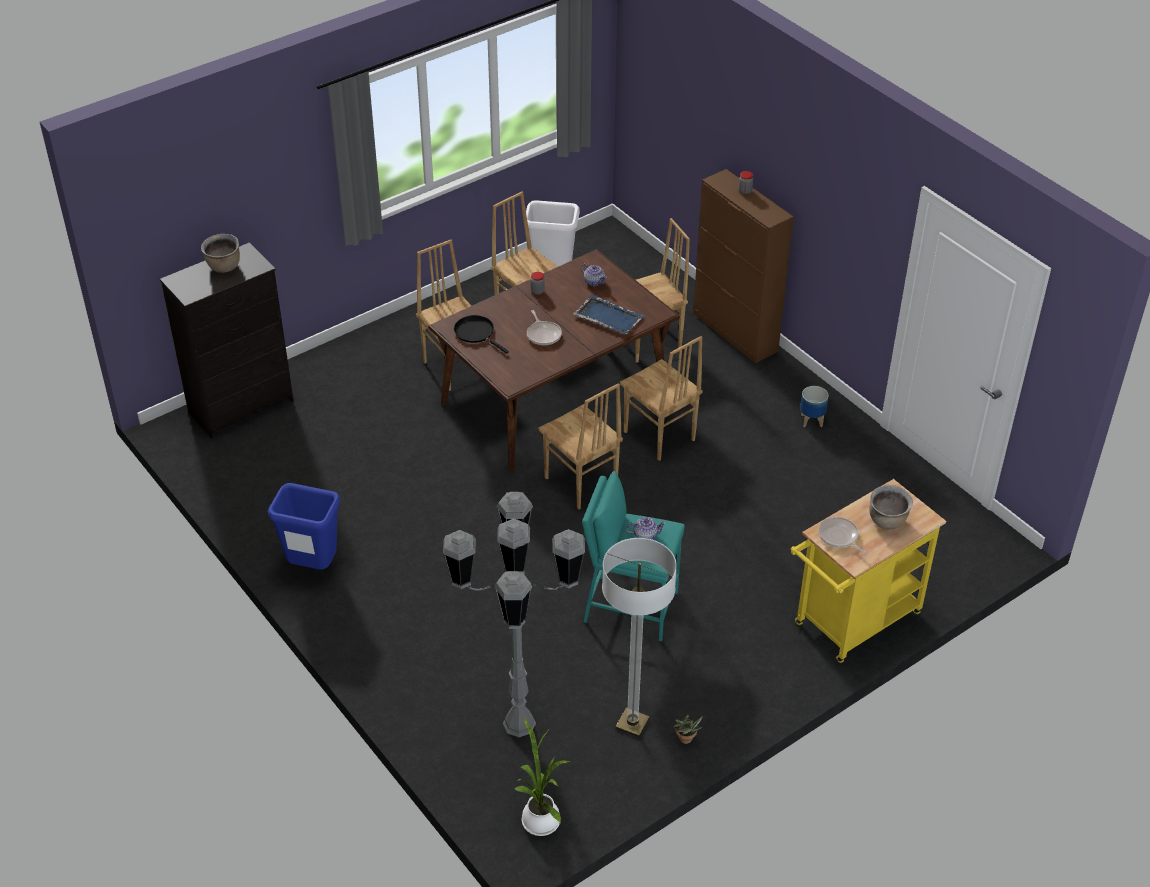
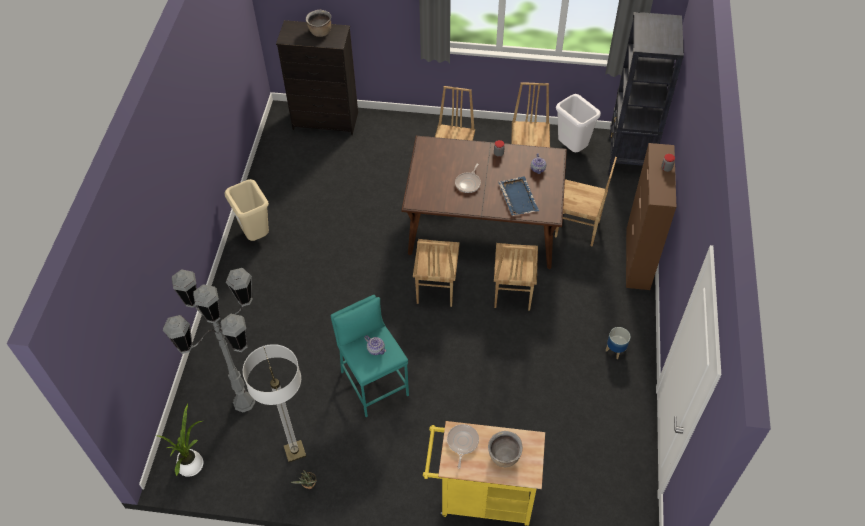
camera: 45 degrees right, 10 degrees up
(312, 566) = (255, 235): blue trash can -> beige trash can
(476, 333) = (434, 157): black frying pan -> none
(617, 250) = (628, 158): none -> black bookcase

